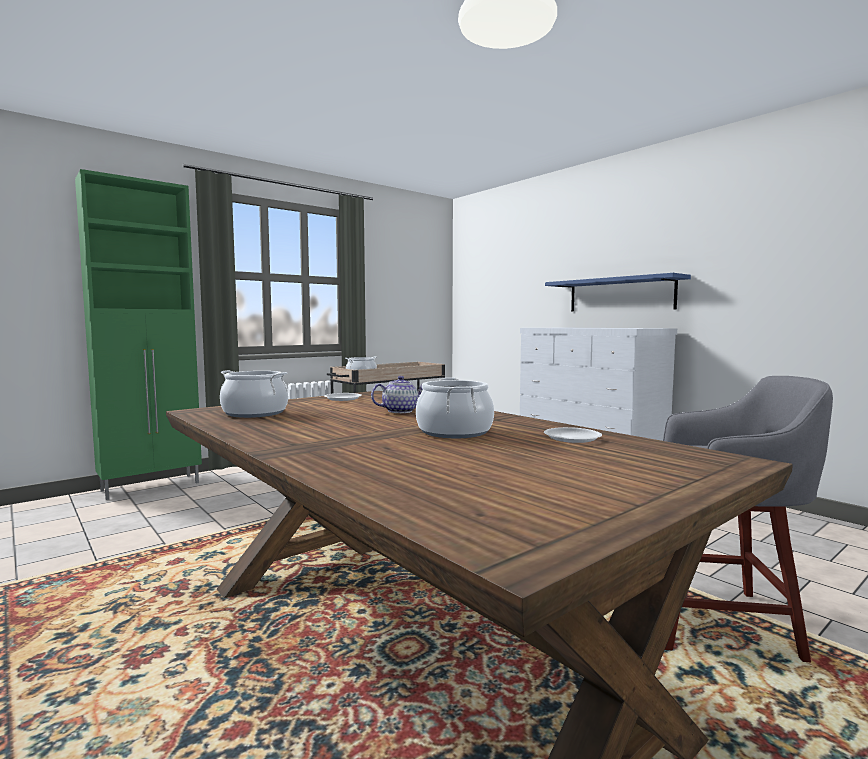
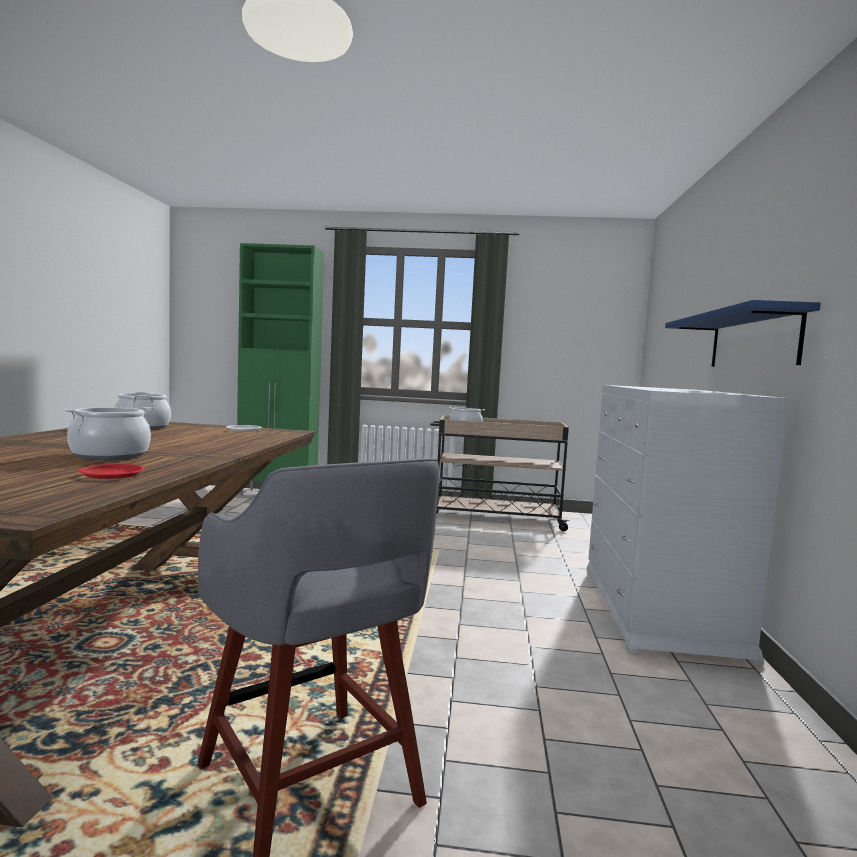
camera: 45 degrees right, 0 degrees up
(400, 411) = (201, 441): teapot -> none
(572, 438) = (112, 475): white plate -> red plate

